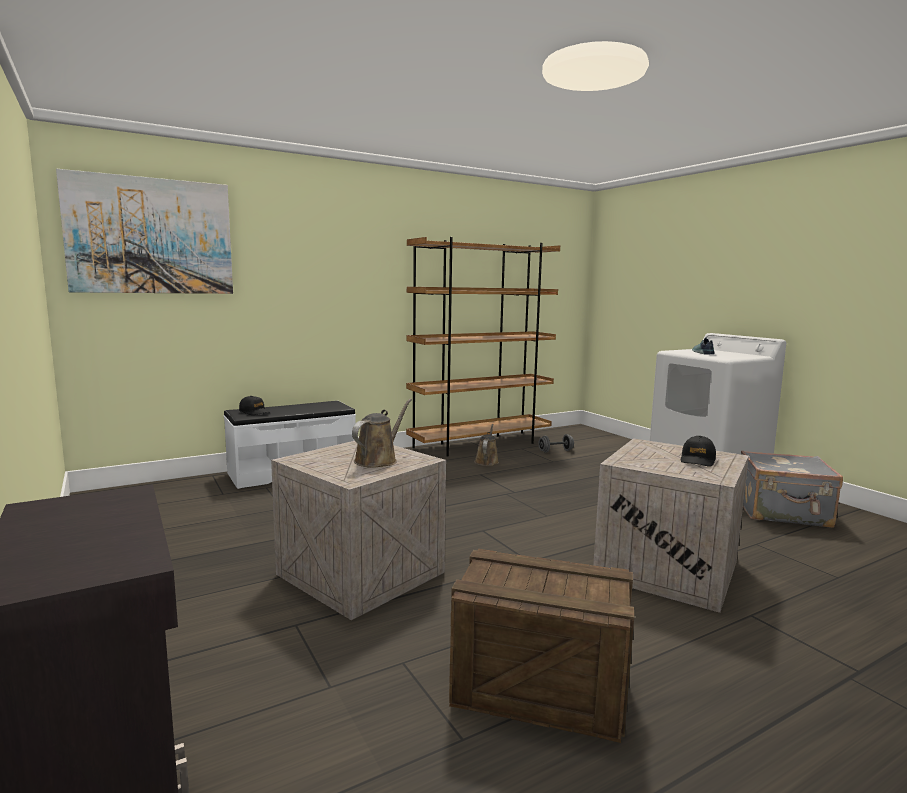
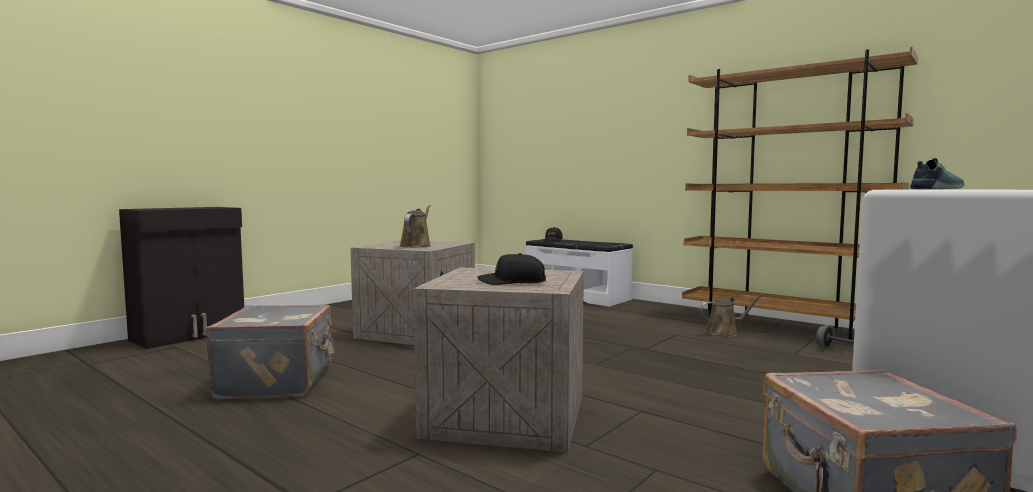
camera: 70 degrees right, 5 degrees down
(151, 236) = (522, 112): picture -> none
(378, 460) = (416, 246): brown watering can -> brown watering can turned 90 degrees counterclockwise
(538, 688) = (279, 382): crate -> grey suitcase

